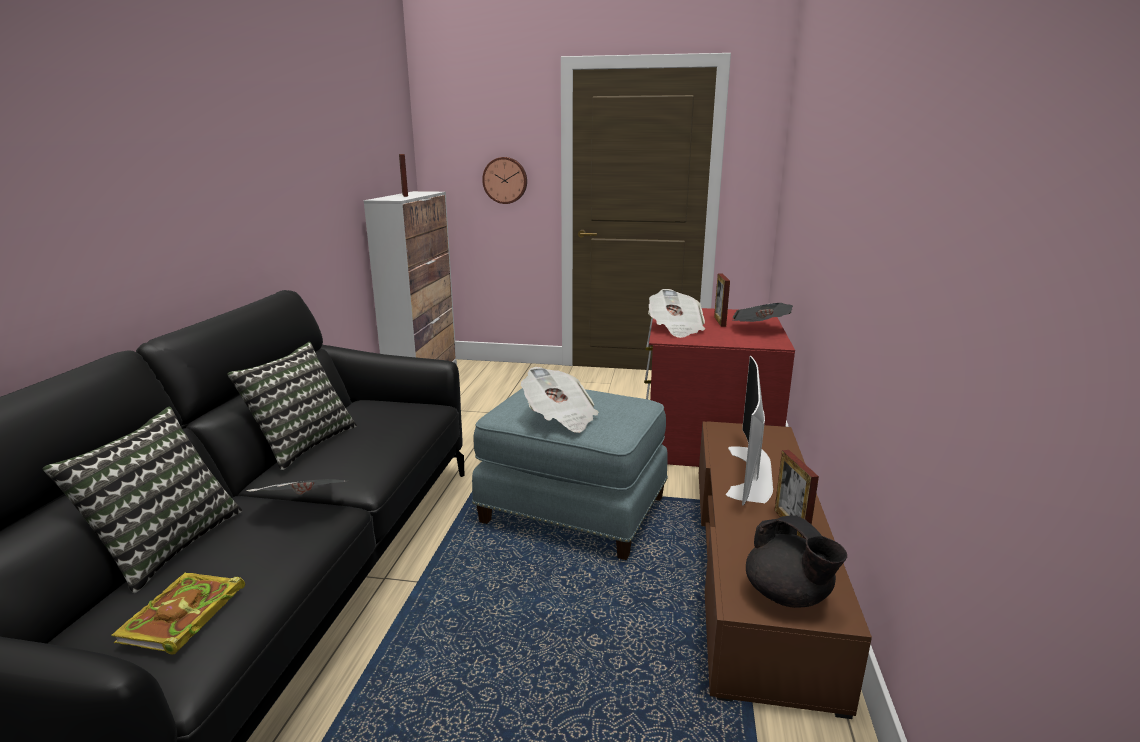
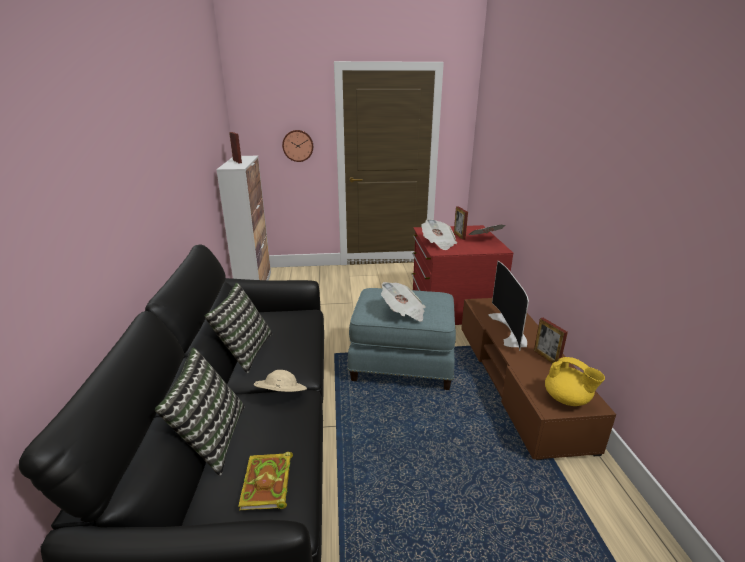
camera: 15 degrees left, 5 degrees up
(305, 507) = (281, 396): newspaper -> beige hat
(788, 596) = (567, 399): black teapot -> yellow teapot

